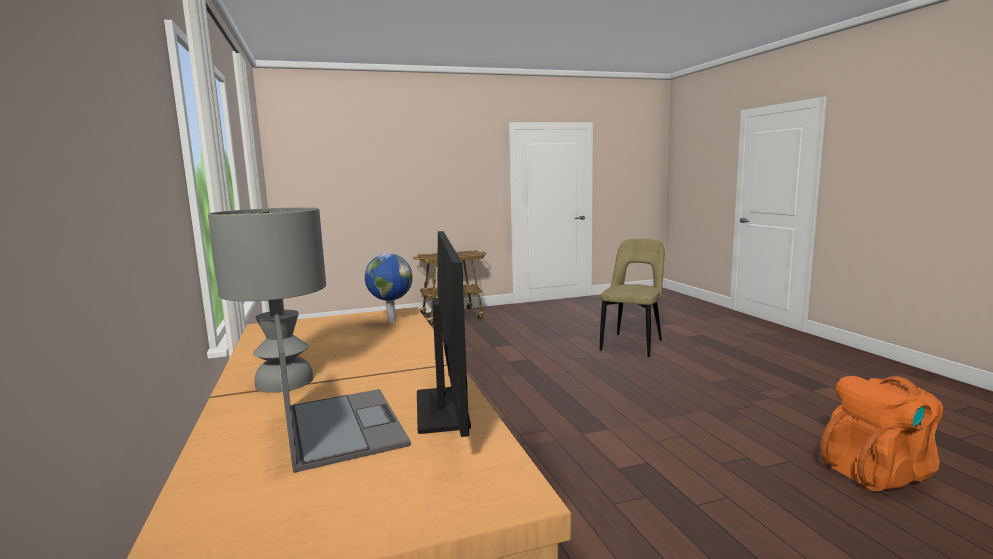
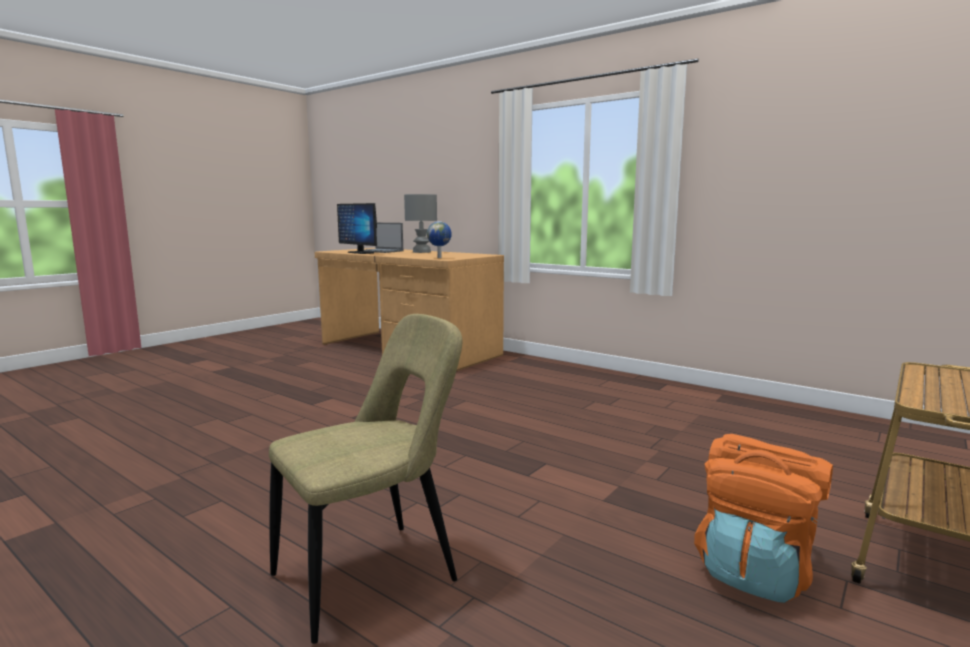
camera: 145 degrees right, 0 degrees up
(633, 344) = (373, 575): beige chair -> beige chair turned 120 degrees counterclockwise
(878, 472) = (116, 433): orange backpack -> orange backpack (755, 571)

